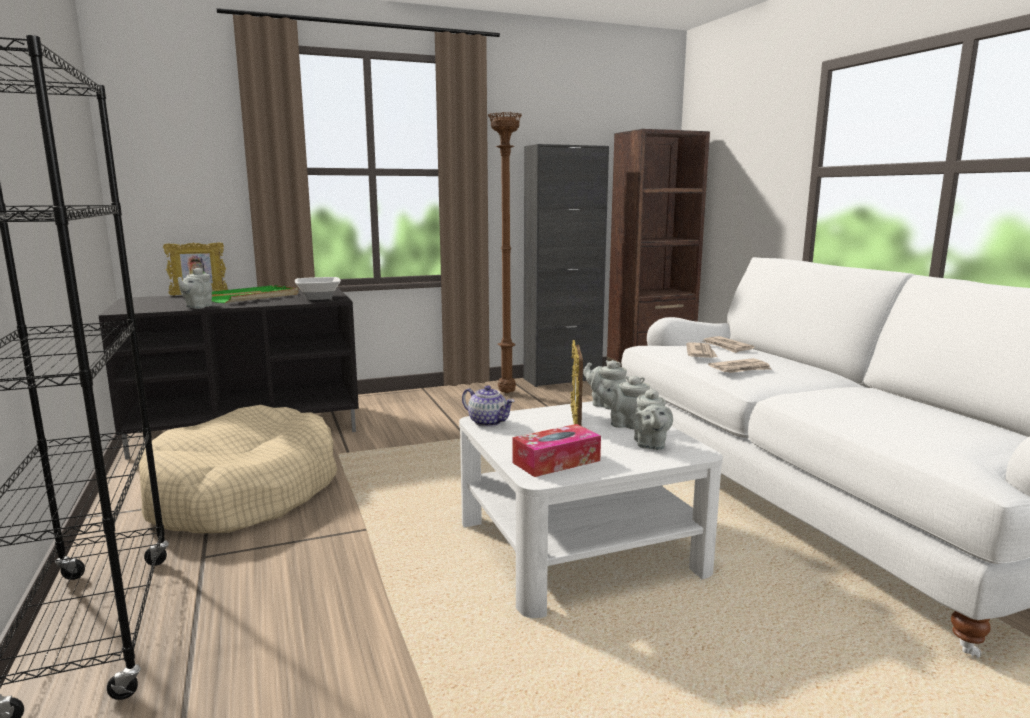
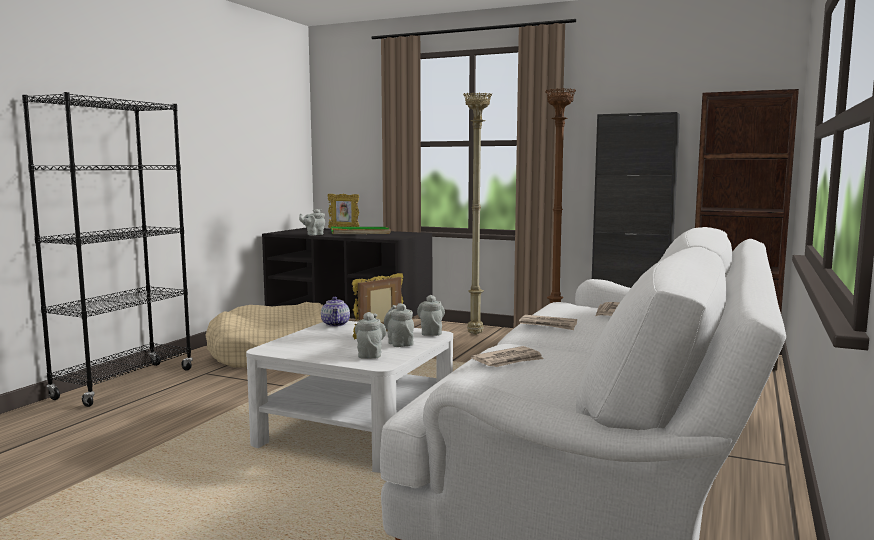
camera: 45 degrees right, 5 degrees down
(318, 298) = (389, 236): bowl -> none
(418, 402) = (476, 334): none -> beige floor lamp
(556, 461) = (297, 347): tissue box -> none
(650, 445) = (370, 354): grey teapot -> grey teapot turned 135 degrees clockwise
(701, 353) = (564, 311): newspaper -> newspaper (509, 360)

